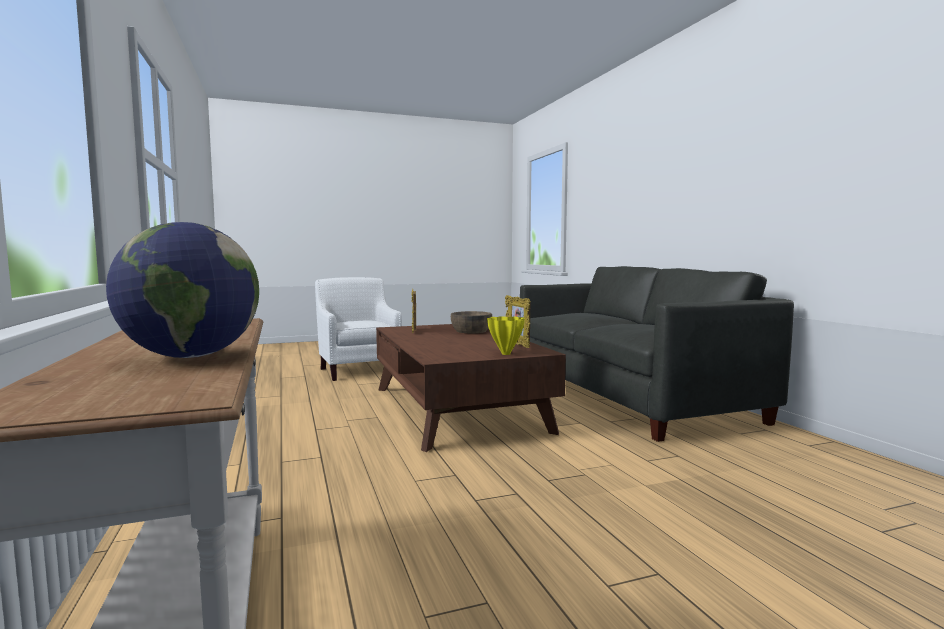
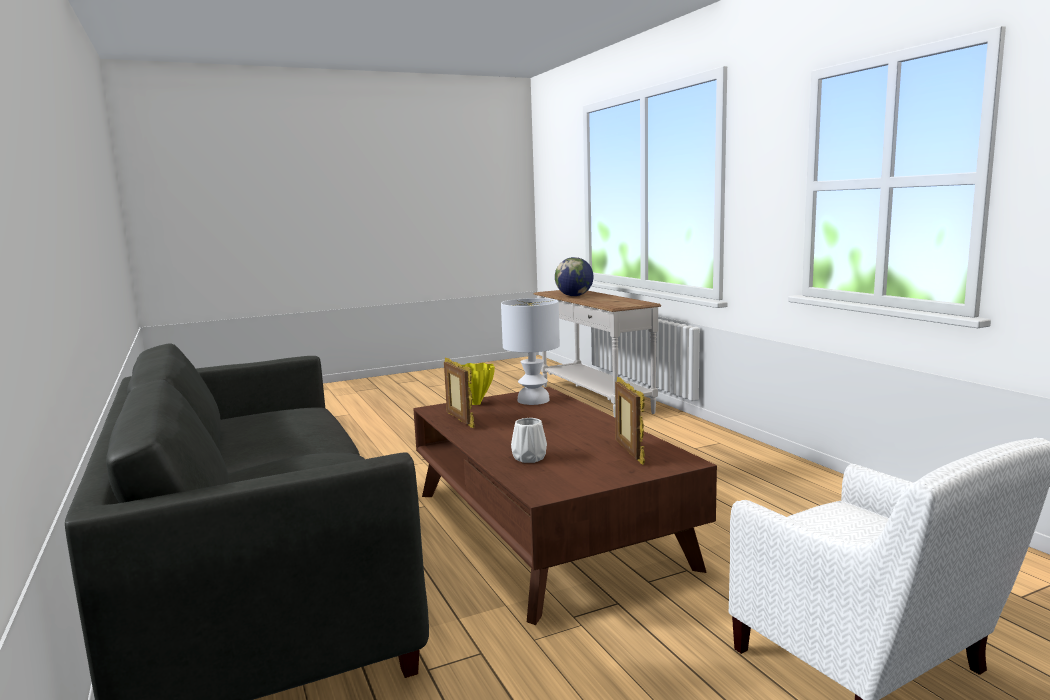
camera: 175 degrees right, 5 degrees up
(451, 353) = (533, 400): none -> white table lamp
(471, 331) = (528, 458): brown bowl -> white vase

